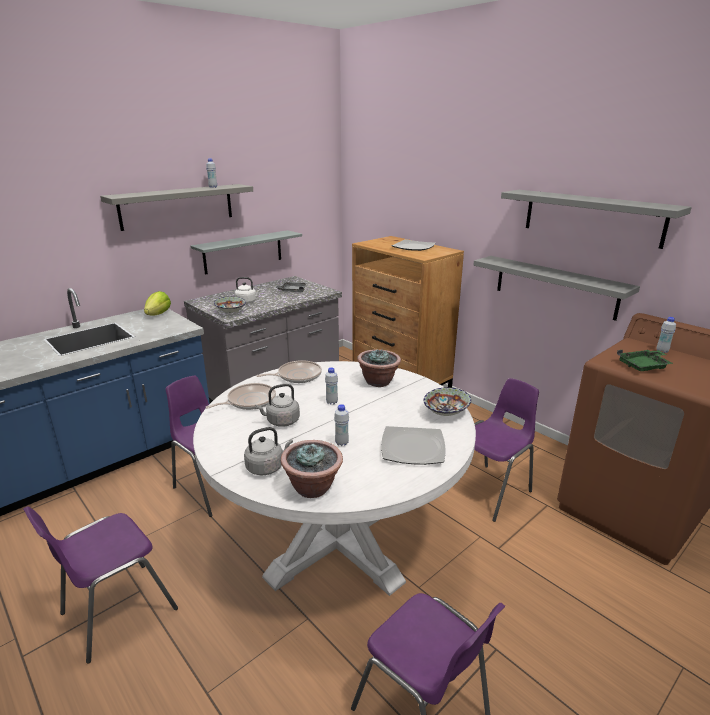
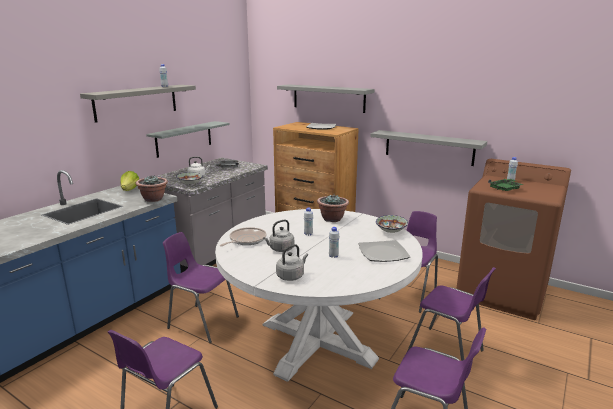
camera: 15 degrees left, 5 degrees down
(297, 376) = (270, 221): frying pan -> none
(313, 487) = (333, 283): potted plant -> potted plant (154, 199)
(506, 592) = (447, 352): none -> purple chair
(592, 217) = (451, 98): grey shelf -> grey shelf (328, 98)

